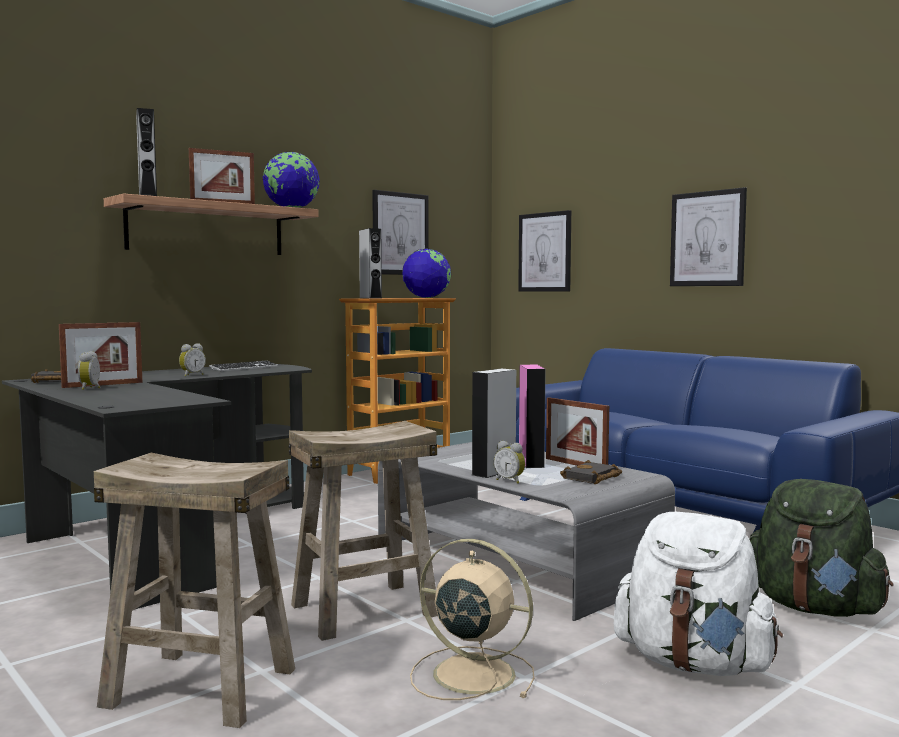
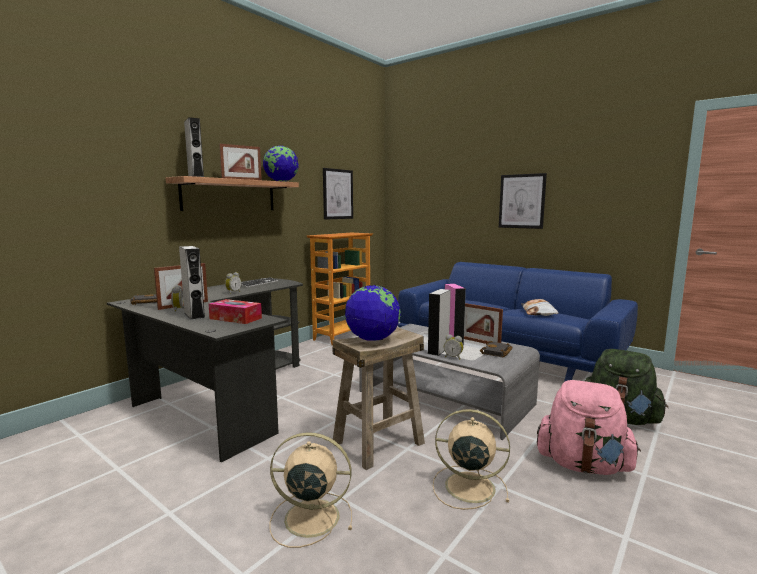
camera: 10 degrees left, 5 degrees up
(157, 397) = (235, 318): none -> tissue box
(199, 687) = (309, 517): beige stool -> beige fan
(370, 298) = (325, 235): grey speaker -> grey speaker (194, 315)
(426, 298) = (355, 233): globe -> globe (372, 339)
(545, 252) = (419, 204): picture -> none
(693, 663) = (583, 465): white backpack -> pink backpack
(711, 427) = (538, 312): none -> pillow

